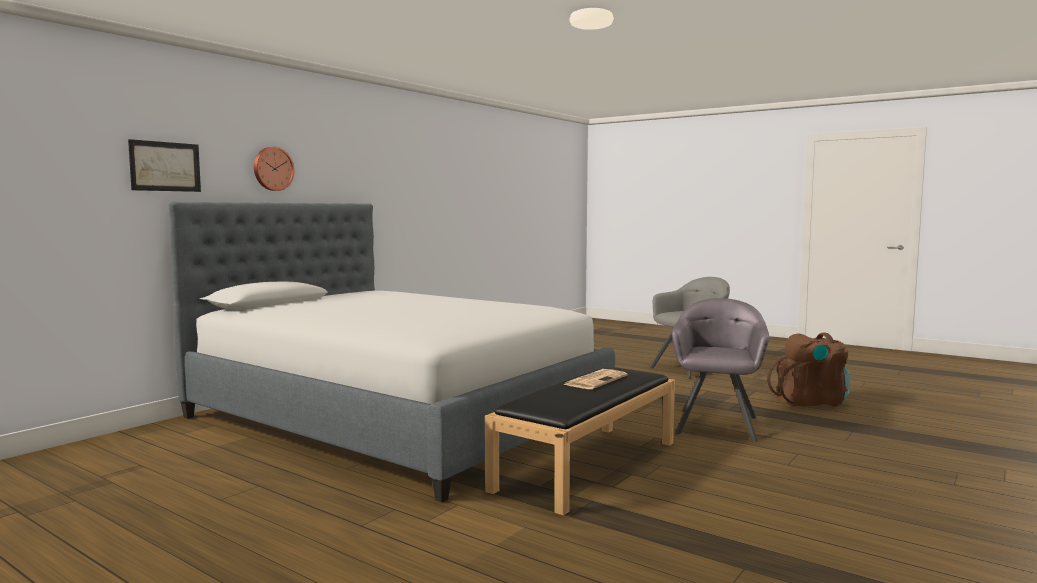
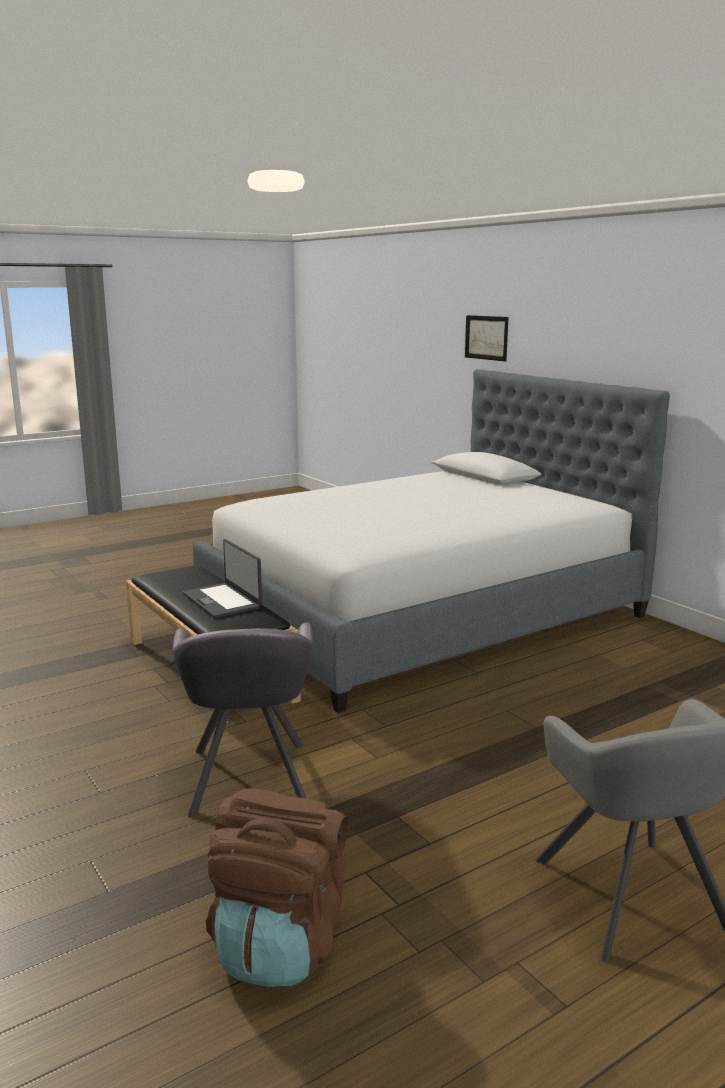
camera: 110 degrees right, 10 degrees up
(272, 169) = (567, 340): wall clock -> none
(595, 380) = (223, 600): newspaper -> laptop
(717, 425) = (248, 778): grey armchair -> grey armchair turned 45 degrees clockwise

